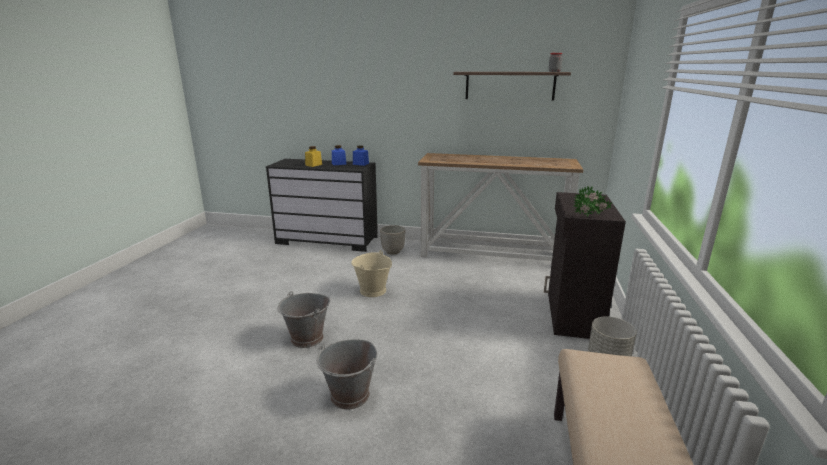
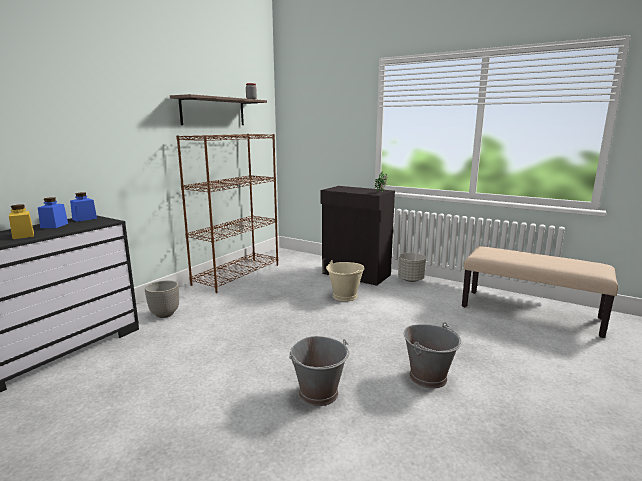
camera: 70 degrees left, 5 degrees down
(372, 291) = (246, 339): beige bucket -> beige bucket (345, 296)
(493, 254) = (237, 274): console table -> brown bookcase

